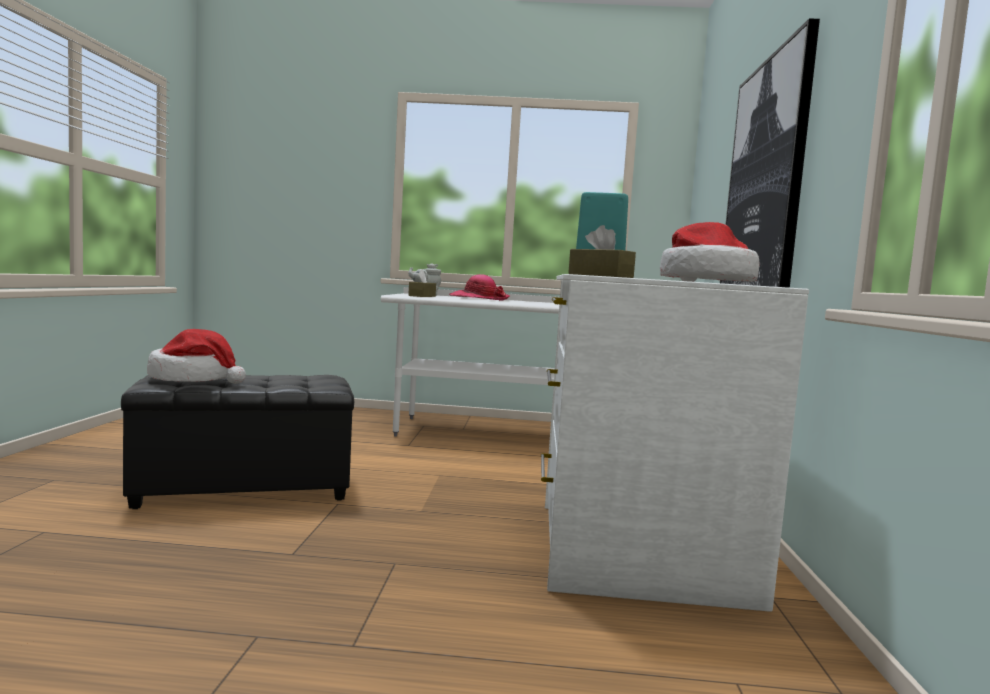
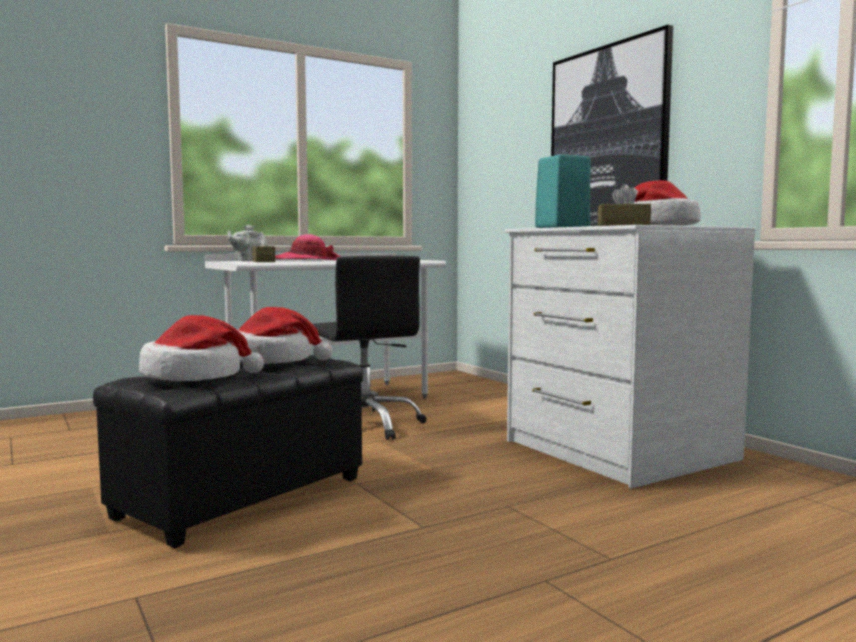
camera: 35 degrees left, 0 degrees up
(290, 378) = (272, 361): none -> hat
(461, 459) = (365, 425): none -> black office chair

